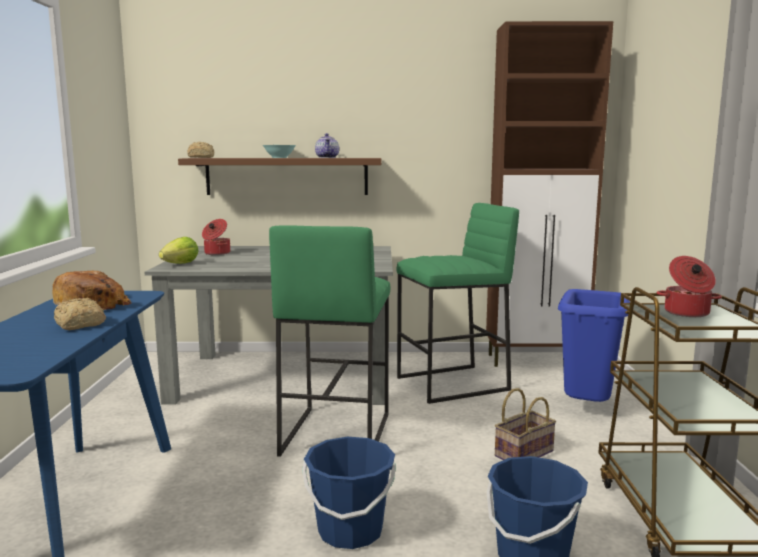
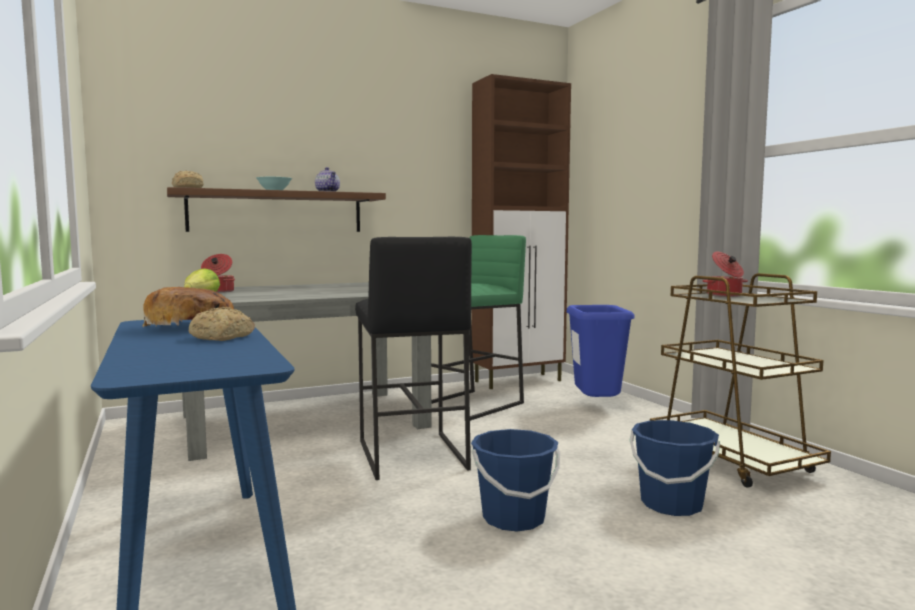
camera: 25 degrees left, 5 degrees down
(335, 434) = (410, 455): green stool -> black stool
(524, 453) = (584, 441): basket -> none

